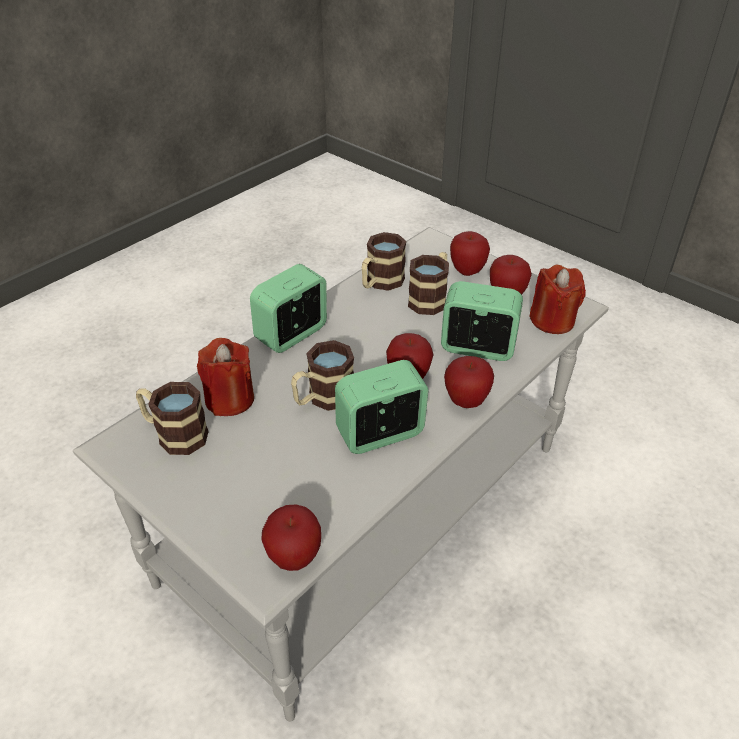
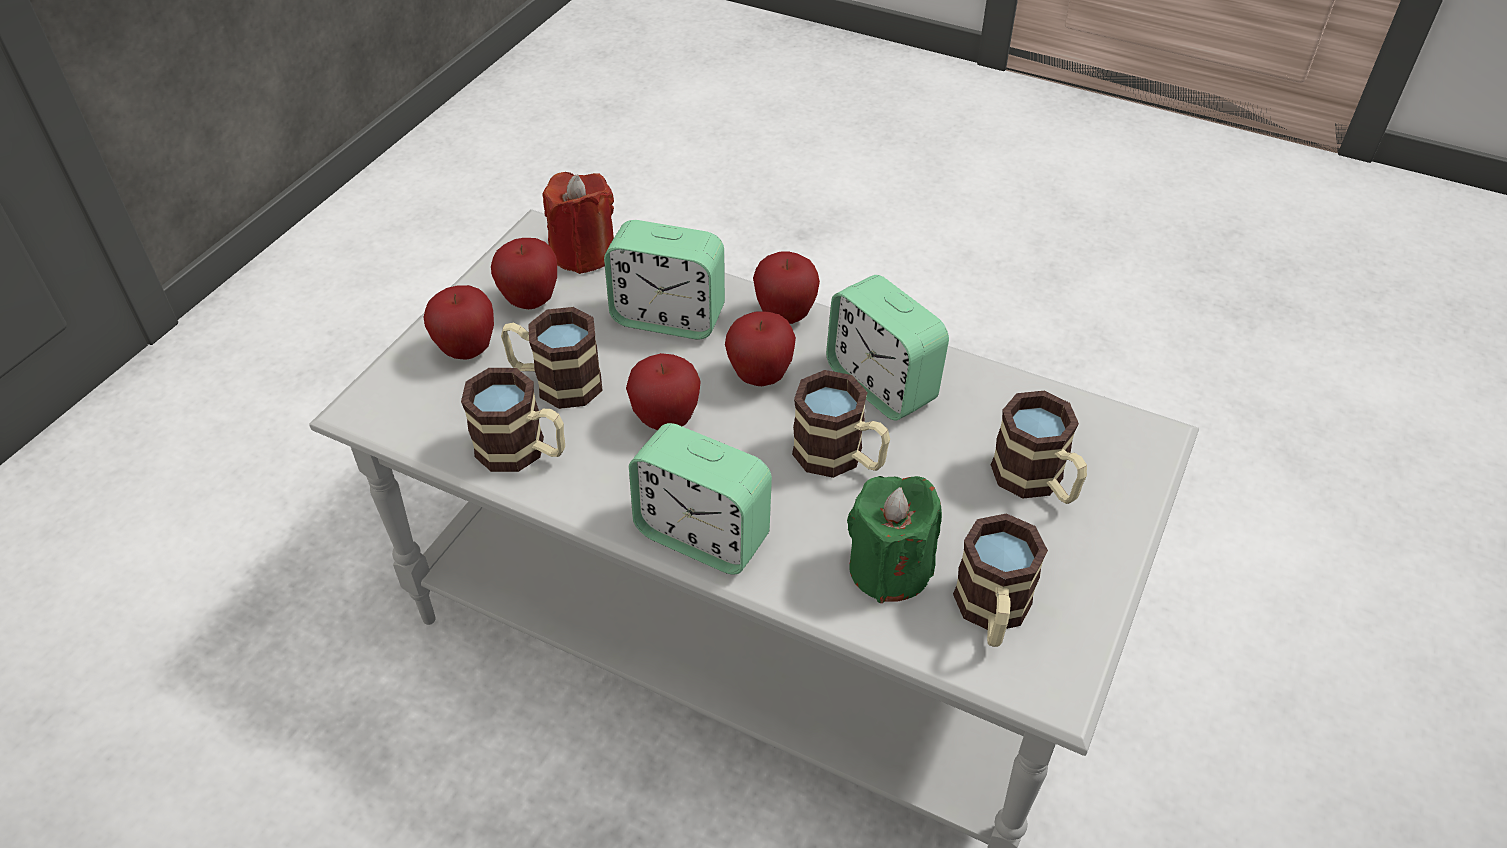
camera: 105 degrees left, 5 degrees up
(230, 399) = (889, 569): red candle -> green candle
(257, 490) = (1037, 482): none -> mug
(294, 558) = (1110, 420): apple -> apple (666, 420)
(477, 348) = (668, 317): alarm clock -> alarm clock turned 75 degrees counterclockwise

